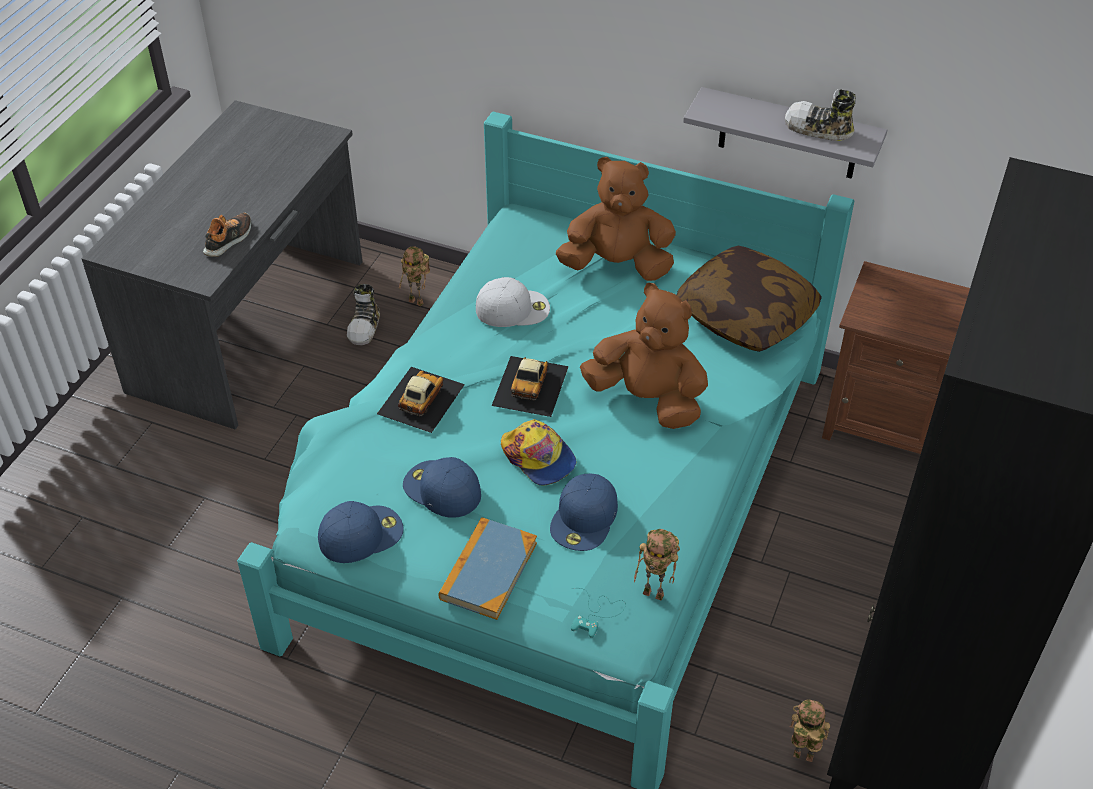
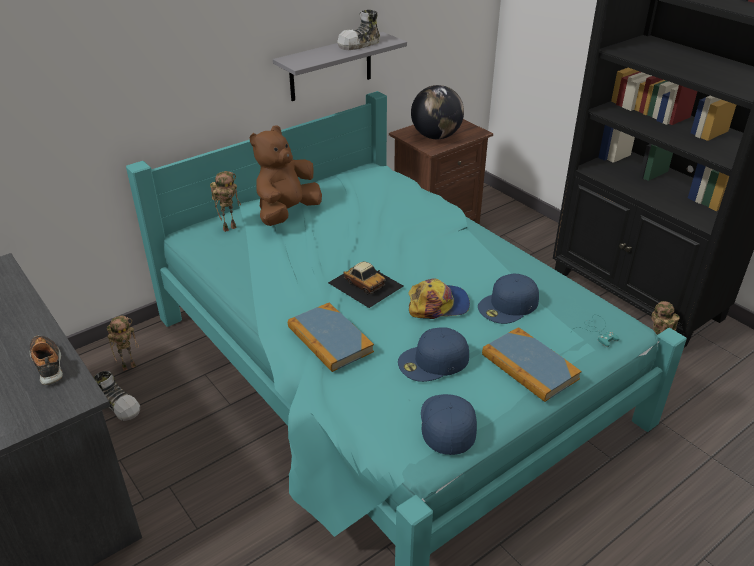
camera: 60 degrees left, 10 degrees down
(420, 399) = (330, 339): toy car -> book
(513, 308) = (280, 265): white cap -> none
(585, 518) = (508, 305): blue cap -> blue cap turned 90 degrees clockwise
(647, 399) = (420, 244): brown plush toy -> none
(655, 593) = (591, 301): toy robot -> toy robot (229, 227)
(746, 315) = (381, 187): pillow -> none
(899, 308) = (436, 136): none -> globe

